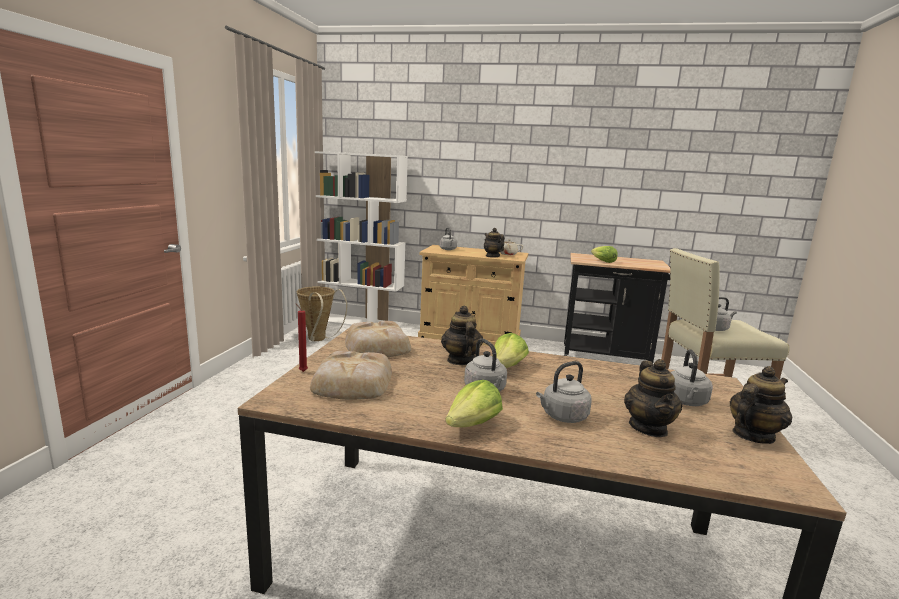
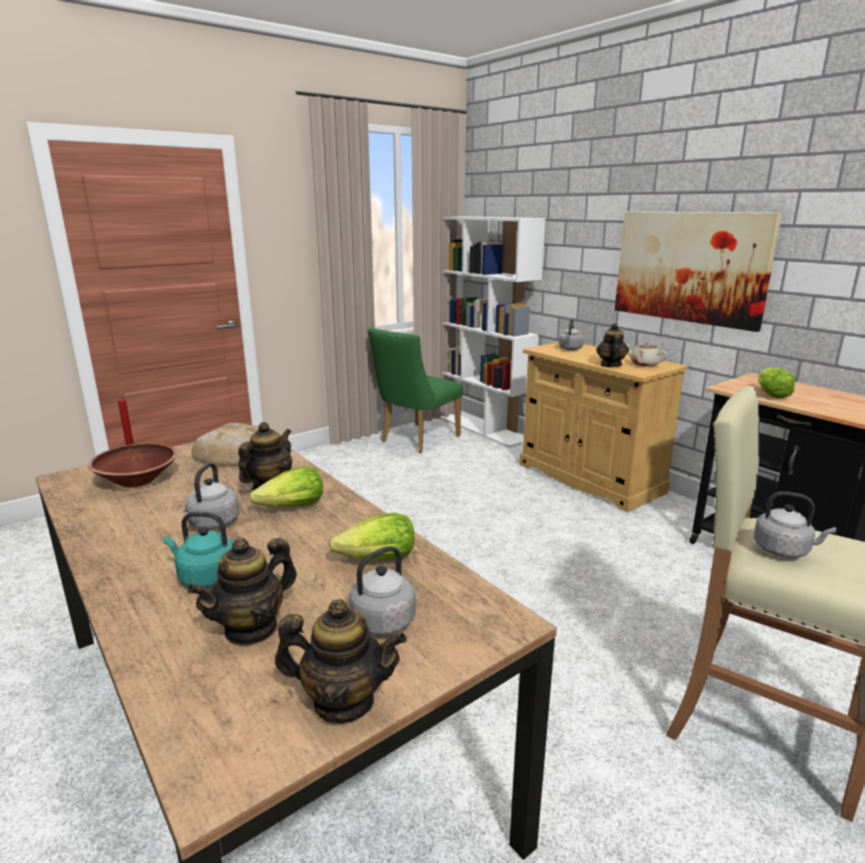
camera: 40 degrees right, 5 degrees up
(318, 340) = (415, 440): basket -> green chair
(351, 383) = (137, 480): bread -> brown bowl
(473, 424) = (122, 551): lettuce -> lettuce (378, 560)
(523, 190) = (689, 267): none -> picture
(562, 416) = (206, 577): grey kettle -> turquoise kettle

